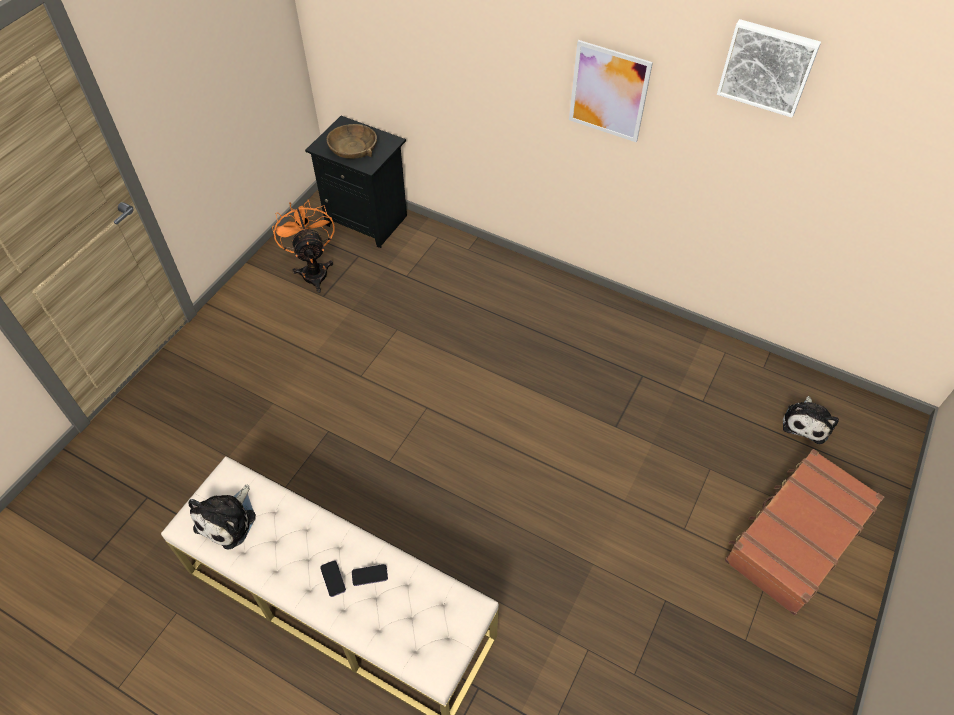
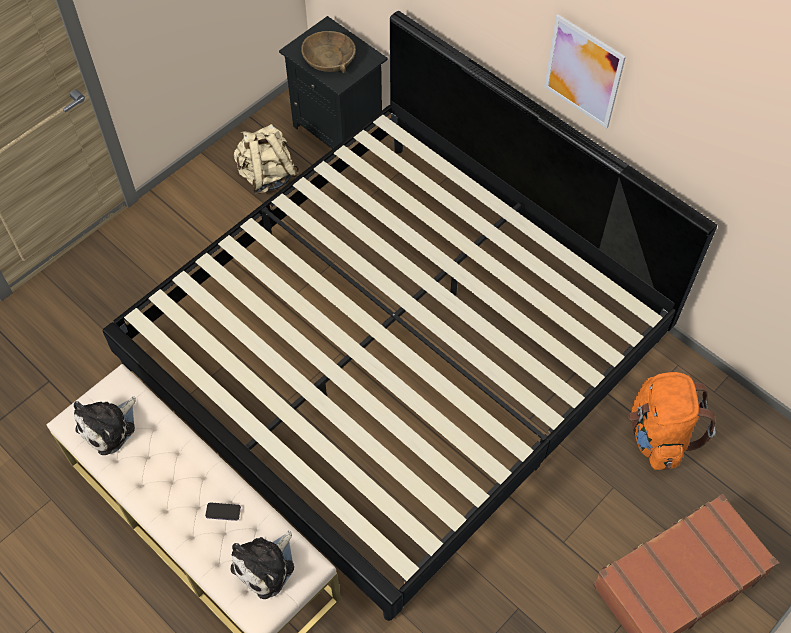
camera: 15 degrees right, 5 degrees up
(313, 270) = (267, 176): orange fan -> beige backpack
(333, 579) = (189, 506): phone -> none
(477, 396) = (396, 352): none -> bed
(731, 414) = (658, 435): none -> orange backpack
(767, 66) = (731, 94): picture -> none
(806, 422) = (738, 463): plush toy -> plush toy (266, 565)

